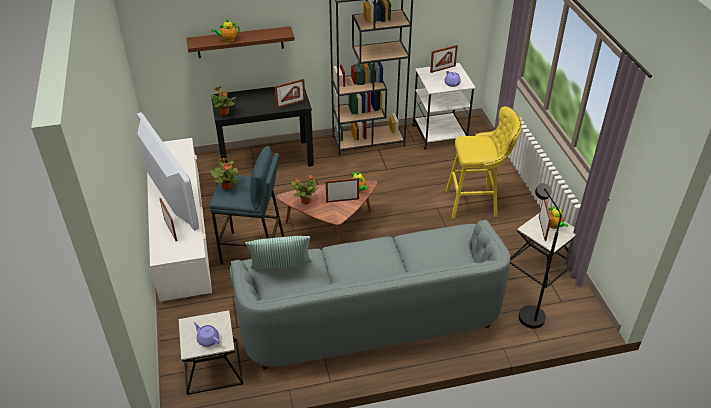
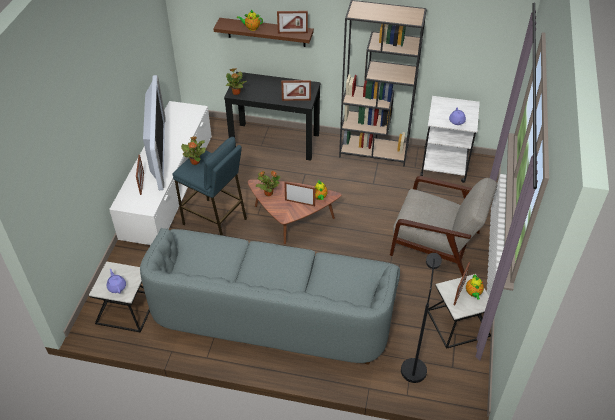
camera: 25 degrees right, 5 degrees up
(281, 272) = (202, 251): pillow -> none
(442, 69) = (458, 103): picture frame -> picture frame (292, 33)
(478, 203) = (436, 244): yellow stool -> grey armchair

